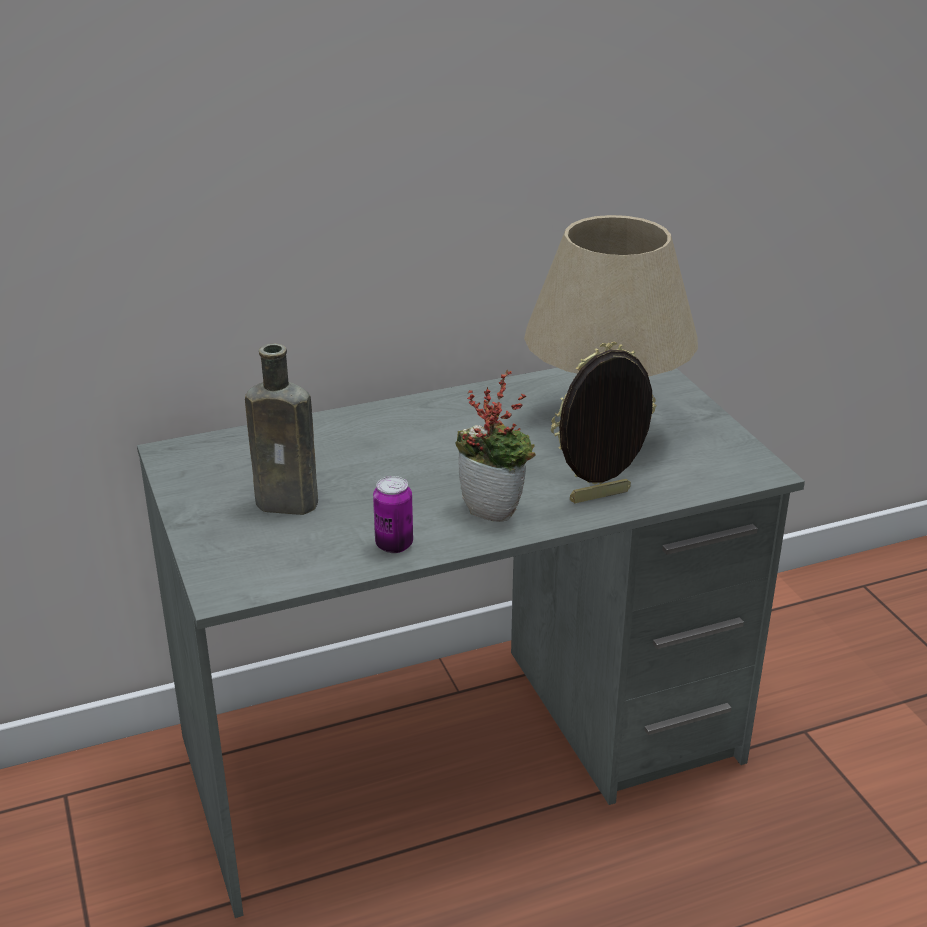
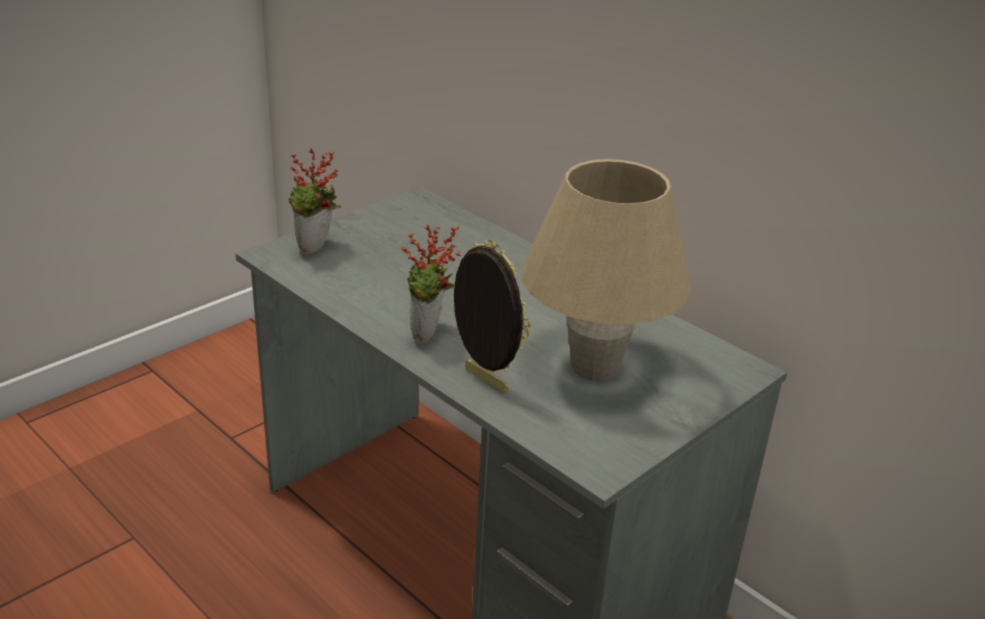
camera: 65 degrees right, 0 degrees up
(242, 551) = (316, 249): none -> potted plant
(291, 503) = (385, 253): brown bottle -> none
(394, 545) = (356, 302): can -> none

